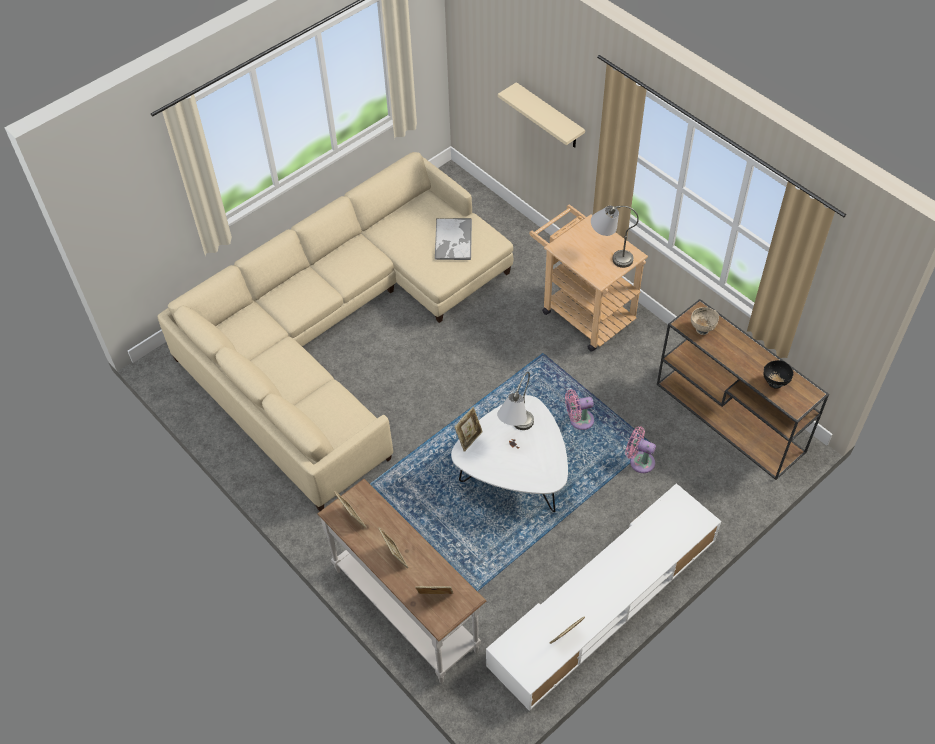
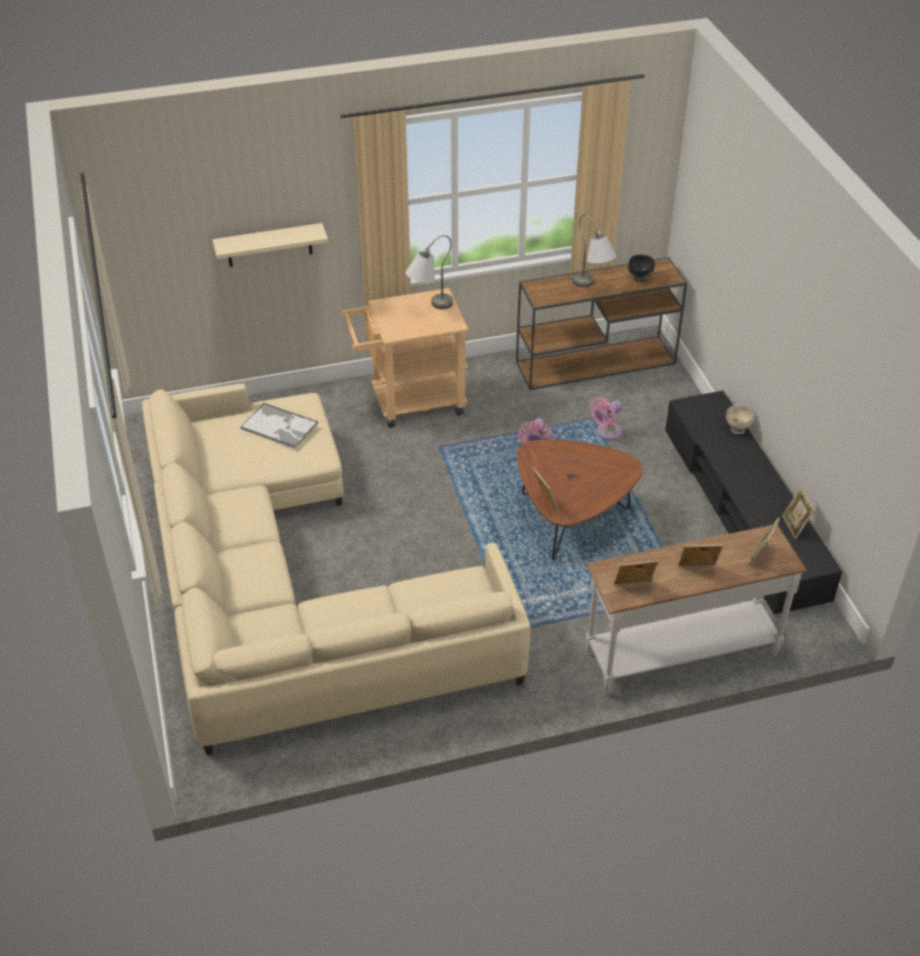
camera: 65 degrees left, 10 degrees down
(514, 476) = (571, 519): white coffee table -> brown coffee table
(515, 432) = (558, 469): grey table lamp -> grey table lamp (591, 288)
(603, 603) = (743, 512): white tv stand -> black tv stand
(702, 329) = (554, 292): beige bowl -> beige bowl (737, 429)

